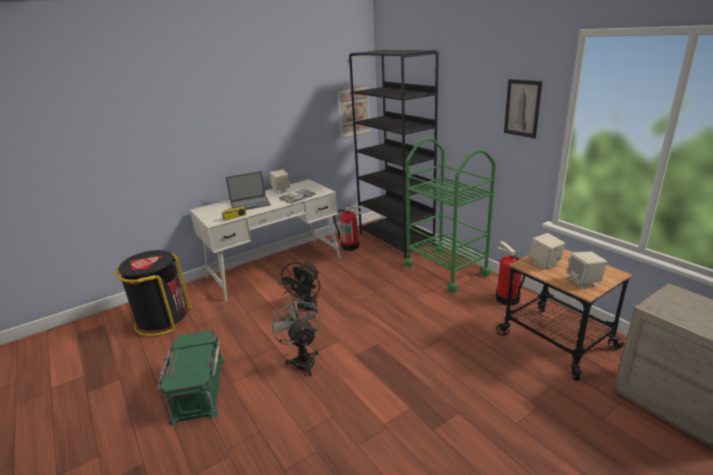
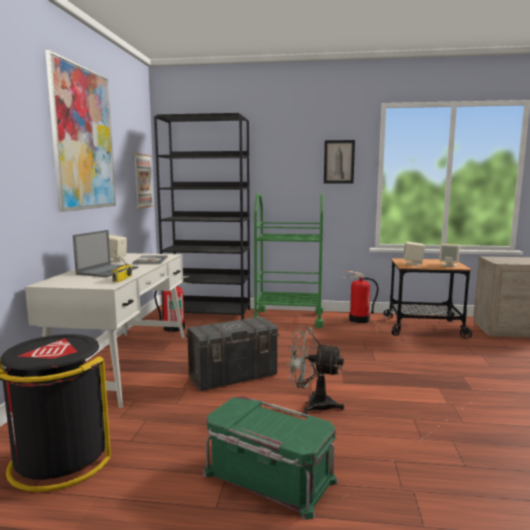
camera: 50 degrees left, 15 degrees down
(258, 95) = (83, 139): none -> picture
(306, 309) = (233, 376): black fan -> grey storage box

